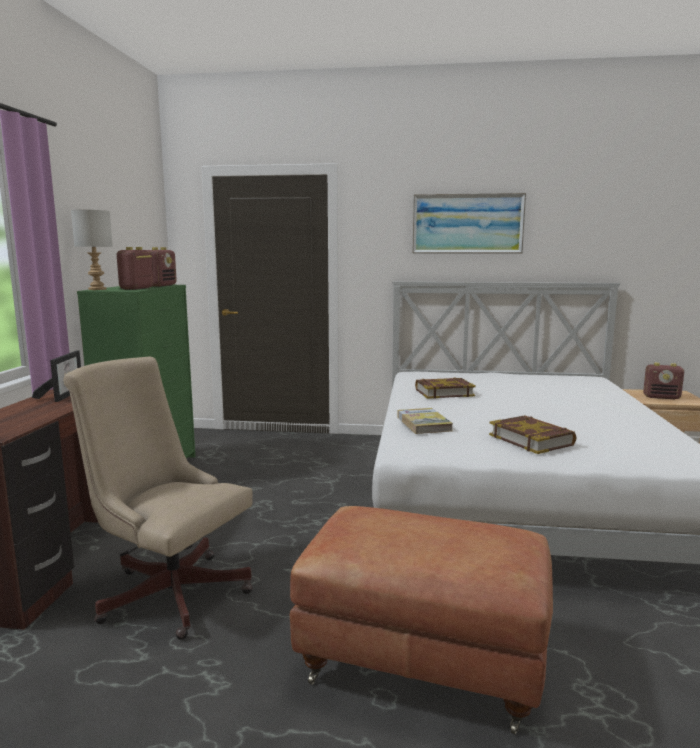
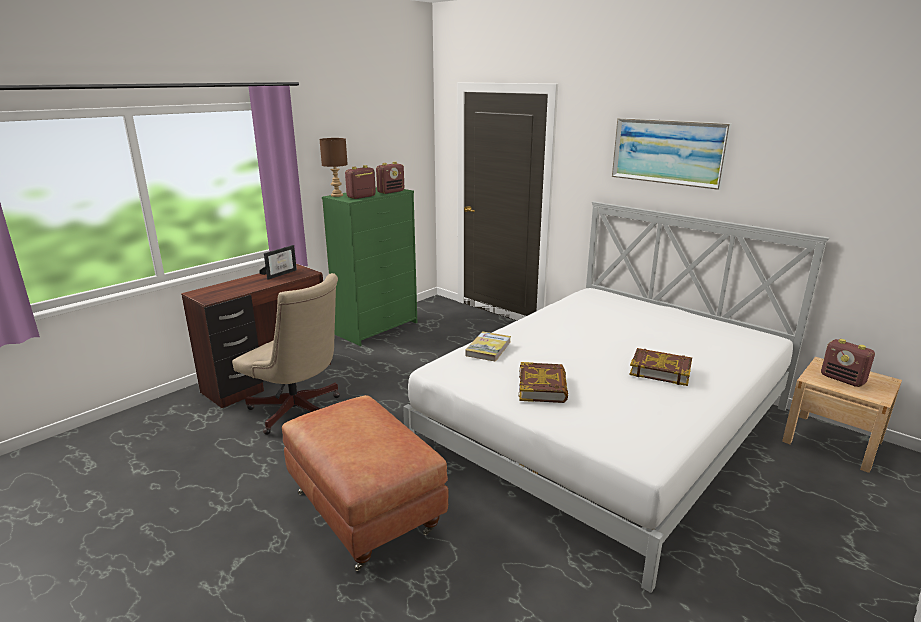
camera: 35 degrees right, 10 degrees up
(96, 289) = (336, 195): grey table lamp -> brown table lamp
(168, 591) = (299, 413): beige office chair -> beige office chair turned 150 degrees clockwise
(444, 392) = (573, 321): book -> book (660, 370)

